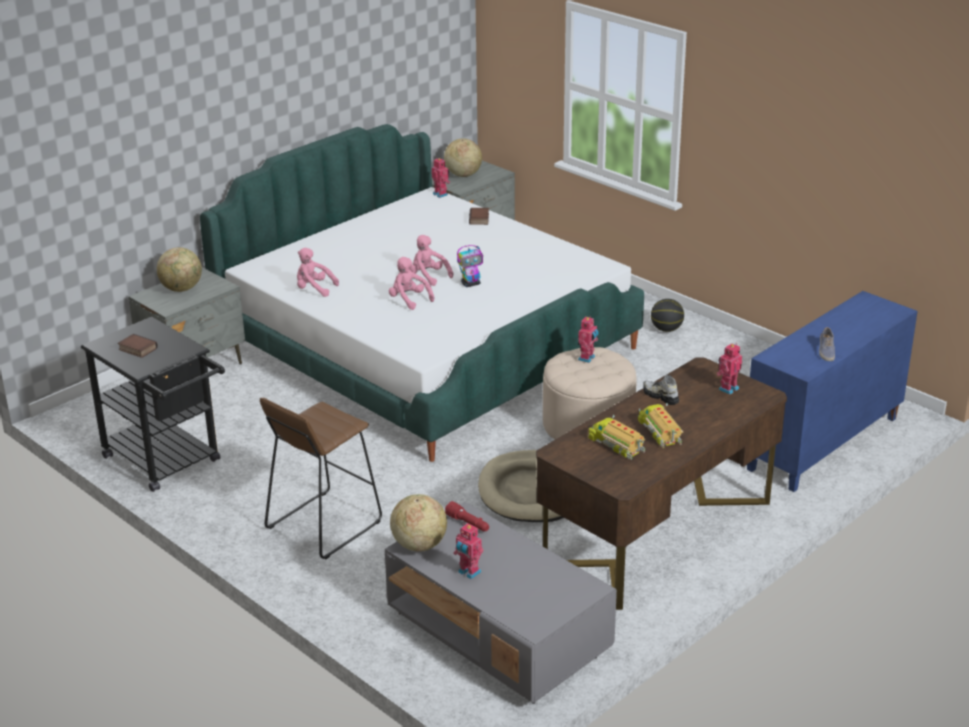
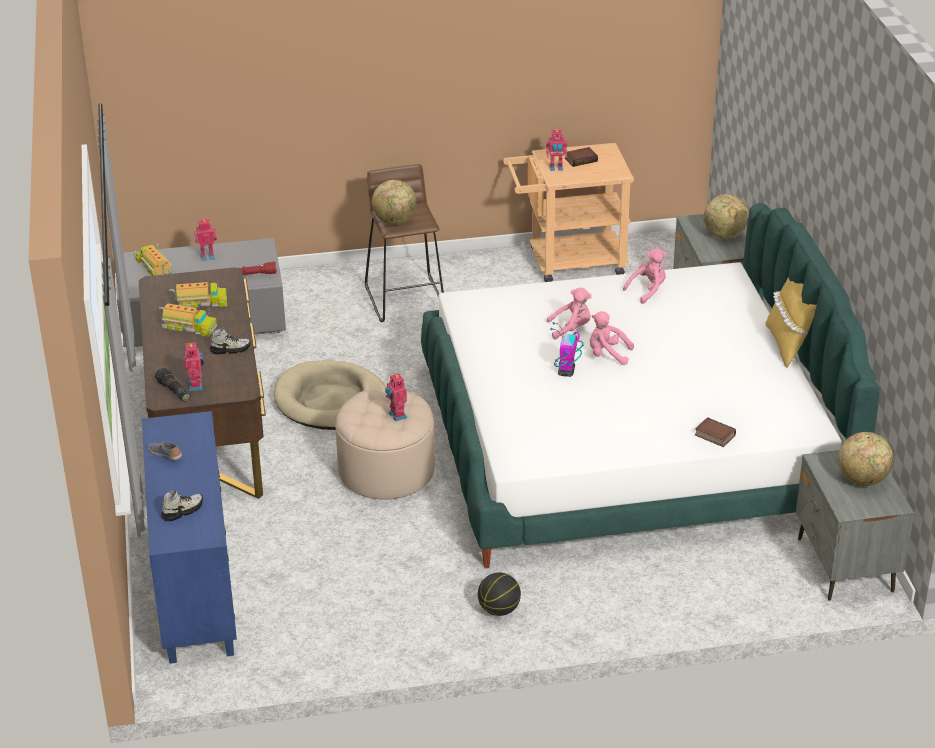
camera: 125 degrees right, 5 degrees up
(168, 462) = (567, 262): black cart -> beige cart
(334, 225) = (788, 345): none -> yellow pillow
(419, 545) = (259, 250): globe -> globe (395, 221)
(428, 277) = (607, 355): pink plush toy -> pink plush toy turned 150 degrees counterclockwise
(441, 194) = (810, 437): toy robot -> toy robot (556, 168)
(528, 597) = (155, 267): none -> toy truck
(750, 395) = (173, 391): none -> flashlight
(863, 318) = (182, 511): none -> shoe

